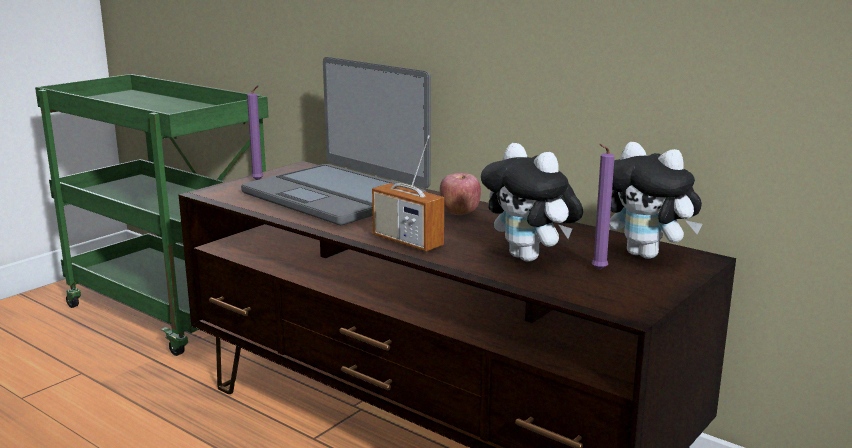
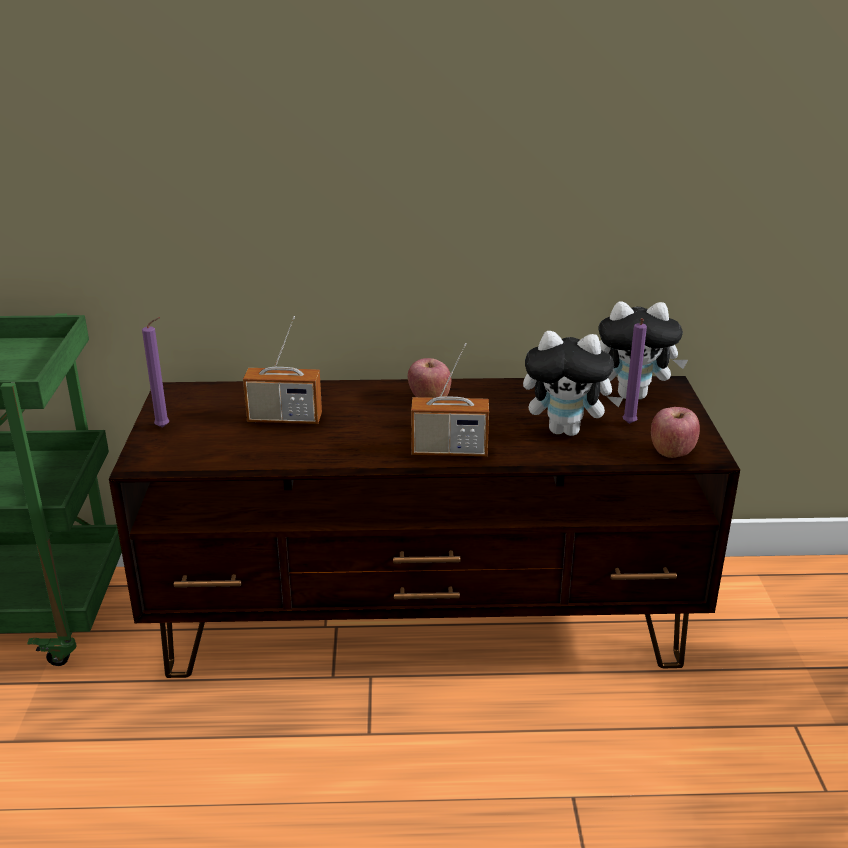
camera: 40 degrees left, 10 degrees up
(336, 195) = (284, 419): laptop -> radio
(599, 298) = (672, 451): none -> apple

